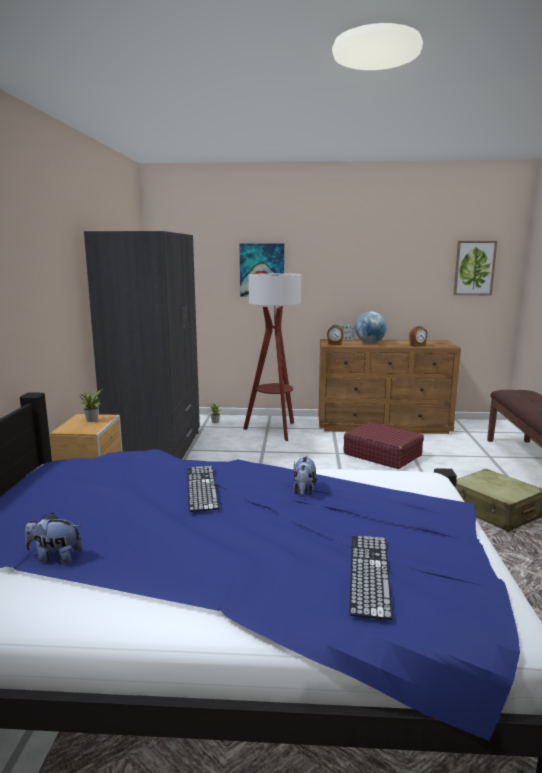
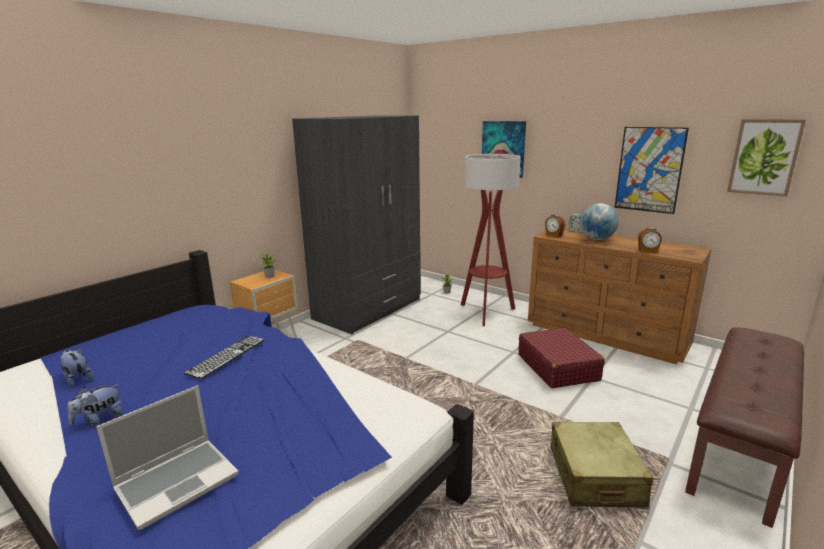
camera: 35 degrees right, 5 degrees up
(304, 491) = (284, 385): plush toy -> plush toy (100, 419)
(369, 573) = (178, 481): keyboard -> laptop
(396, 282) = (649, 170): none -> picture

